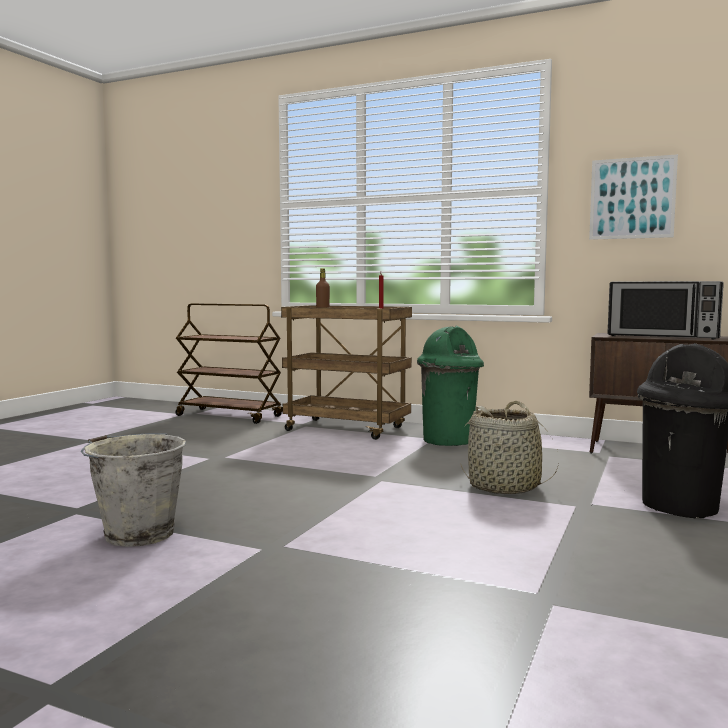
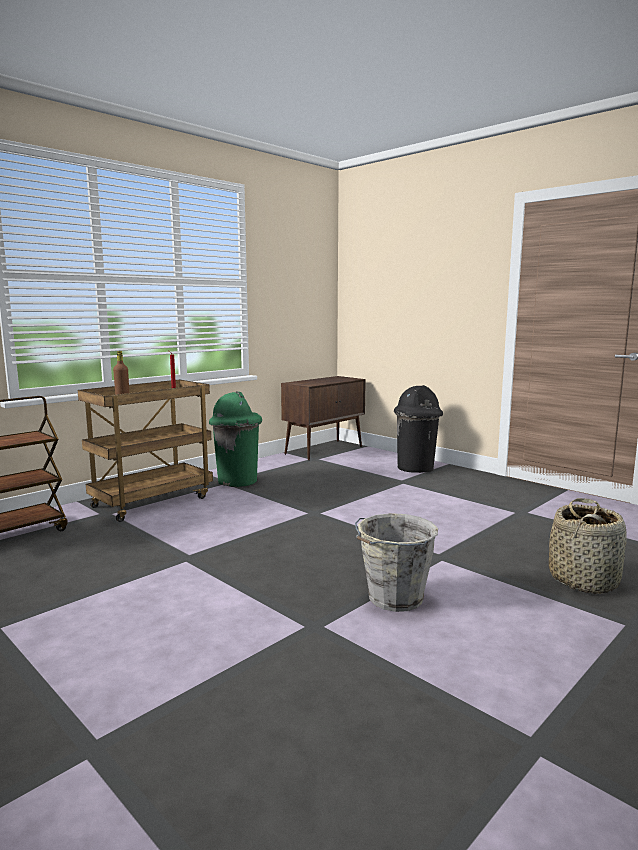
camera: 70 degrees left, 5 degrees up
(504, 486) = (359, 489): basket -> basket (584, 580)
(632, 198) = (289, 293): picture -> none
(663, 336) = (323, 381): microwave -> none

